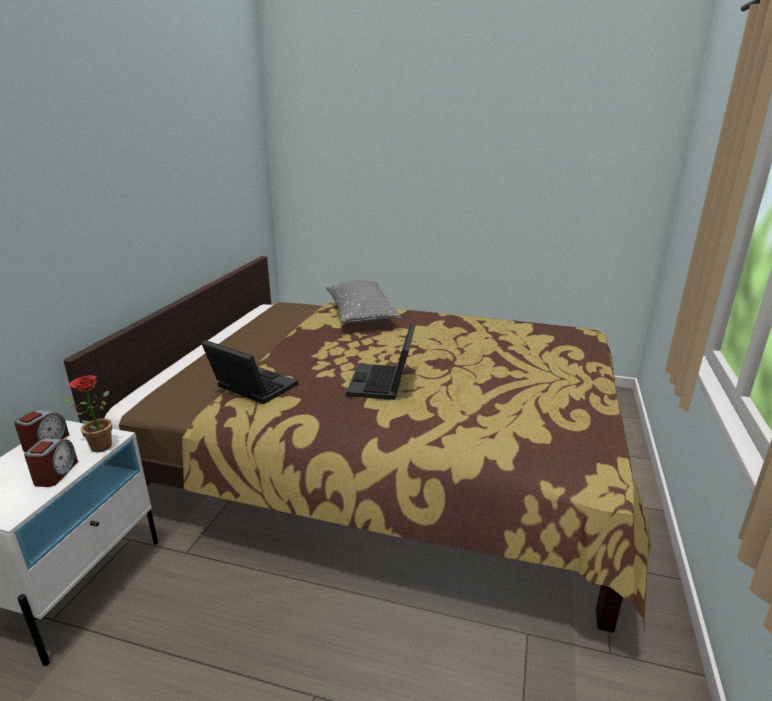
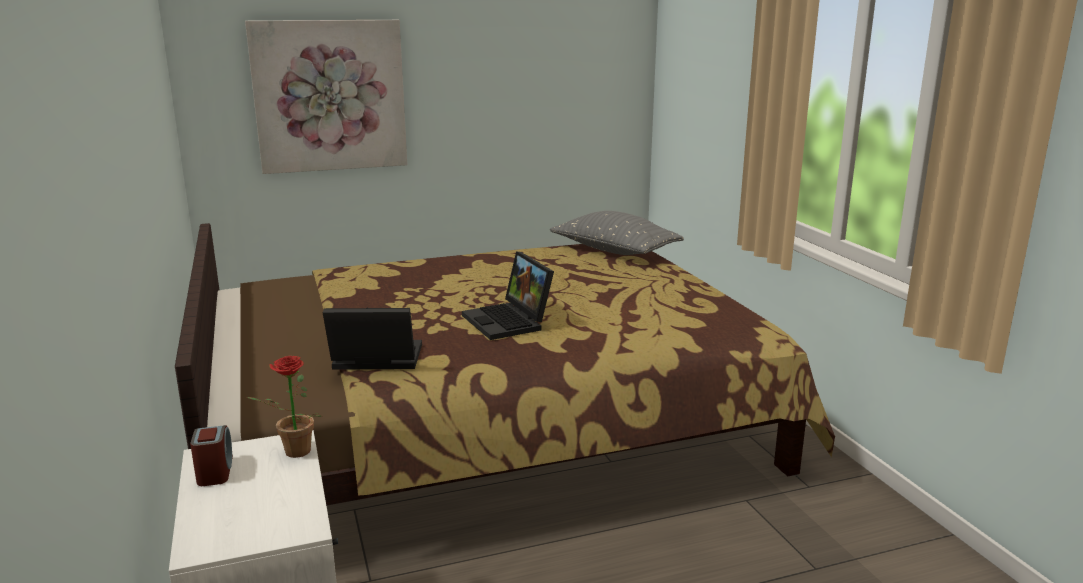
camera: 35 degrees left, 5 degrees down
(55, 473) = (289, 486): alarm clock -> none
(361, 316) = (384, 273): grey pillow -> grey pillow (614, 251)
(370, 171) = (330, 96): none -> picture

